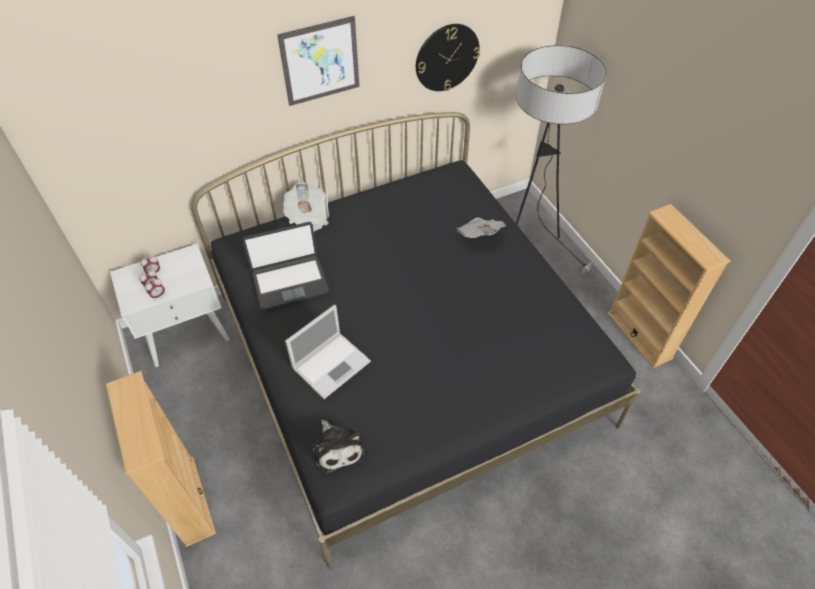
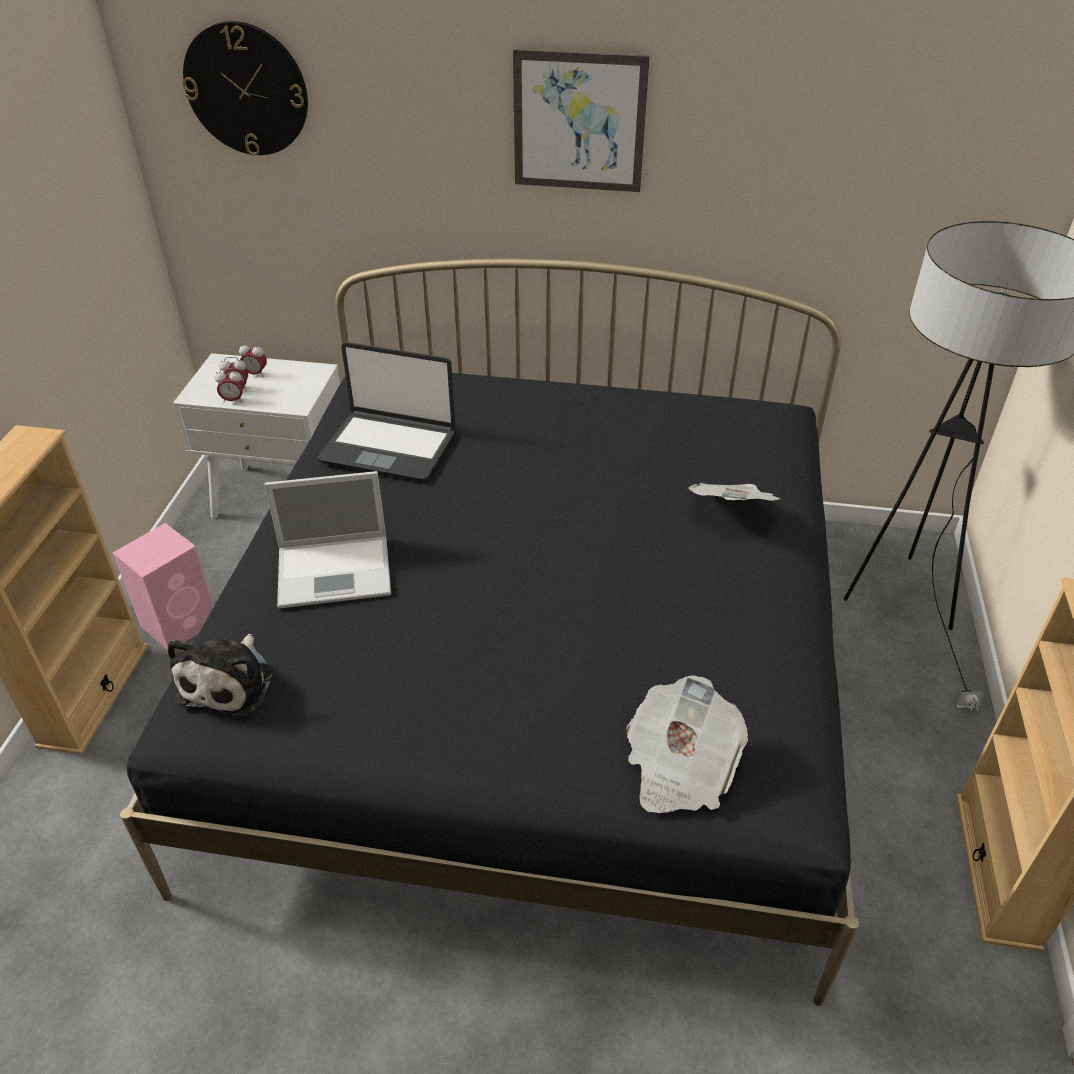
camera: 35 degrees right, 10 degrees down
(199, 434) = (181, 622): none -> pink speaker
(307, 219) = (492, 385): newspaper -> newspaper (679, 767)
(447, 57) = (817, 195): wall clock -> wall clock (246, 89)

